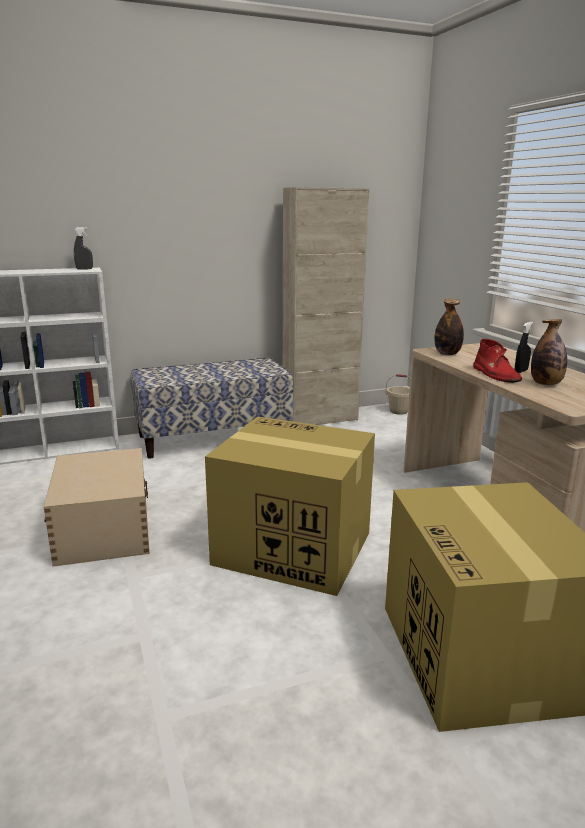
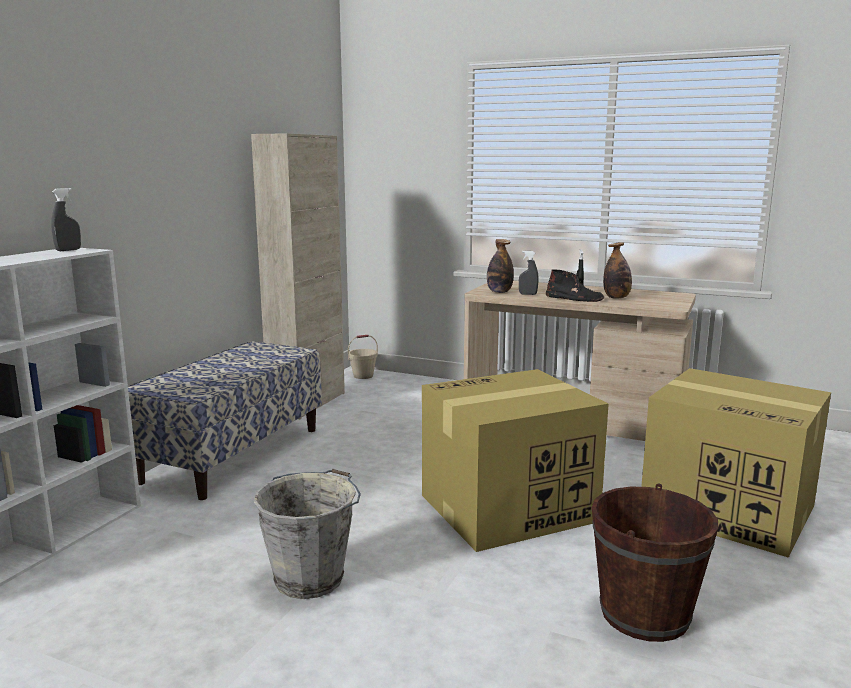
camera: 45 degrees left, 5 degrees down
(104, 528) = (311, 577): beige storage box -> grey bucket
(214, 677) = (645, 614): none -> brown bucket
(465, 361) = (528, 294): none -> grey spray bottle
(496, 375) = (574, 298): red boot -> black boot

